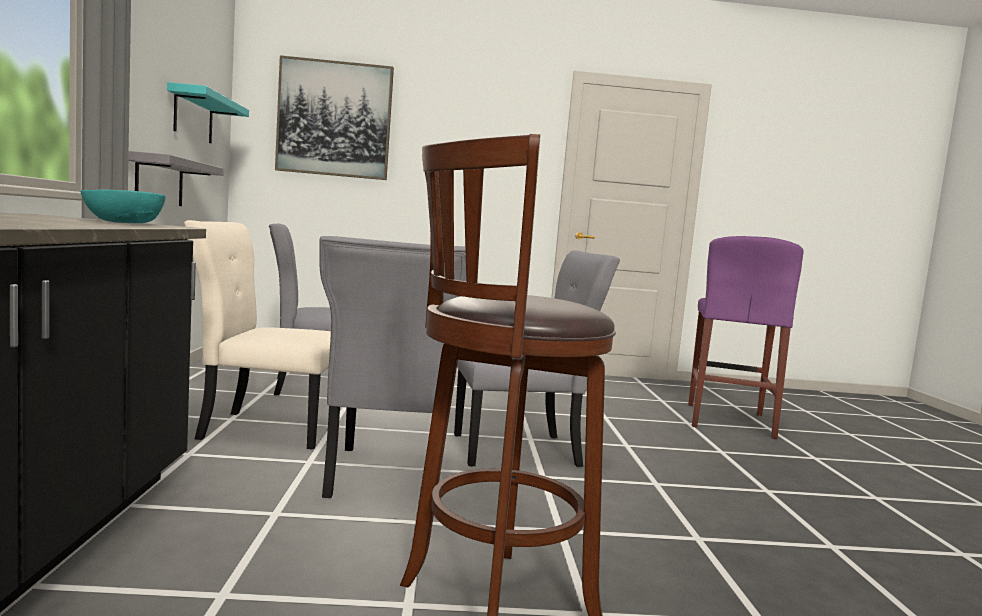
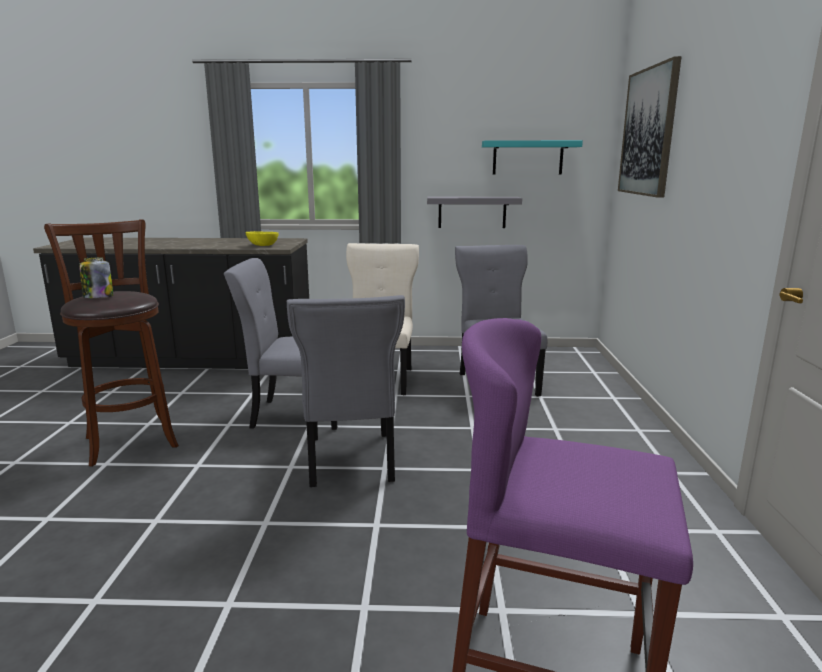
camera: 95 degrees right, 10 degrees up
(125, 223) = (262, 245): turquoise bowl -> yellow bowl
(542, 300) = (98, 297): none -> jar

